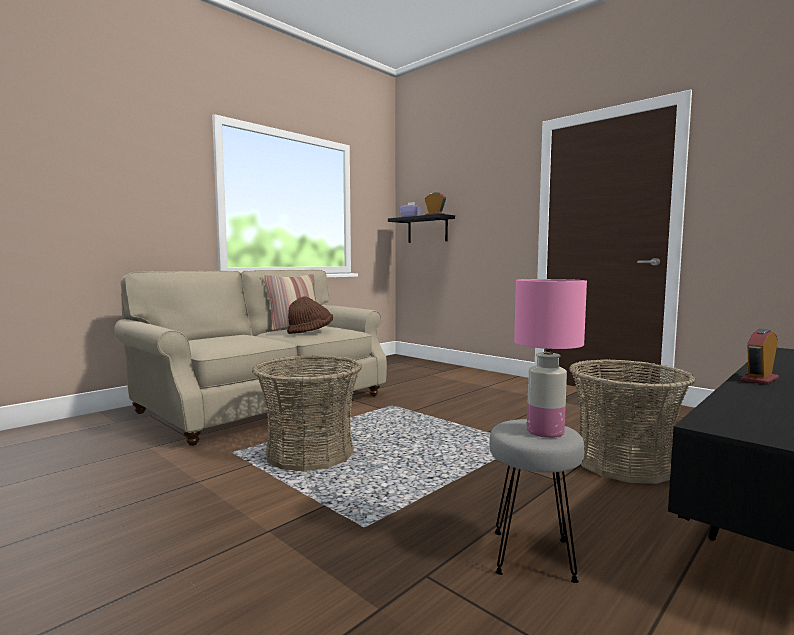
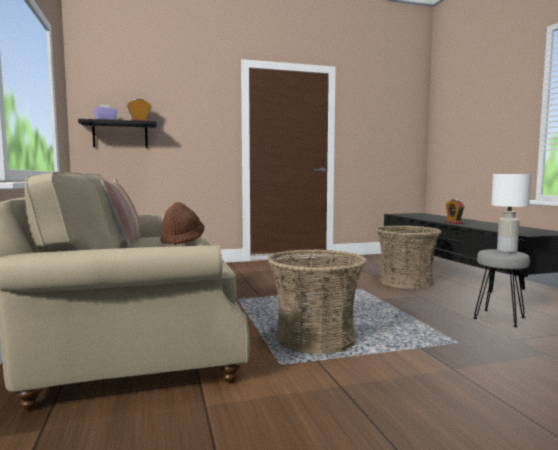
camera: 60 degrees left, 0 degrees up
(545, 432) = (507, 251): pink table lamp -> white table lamp

